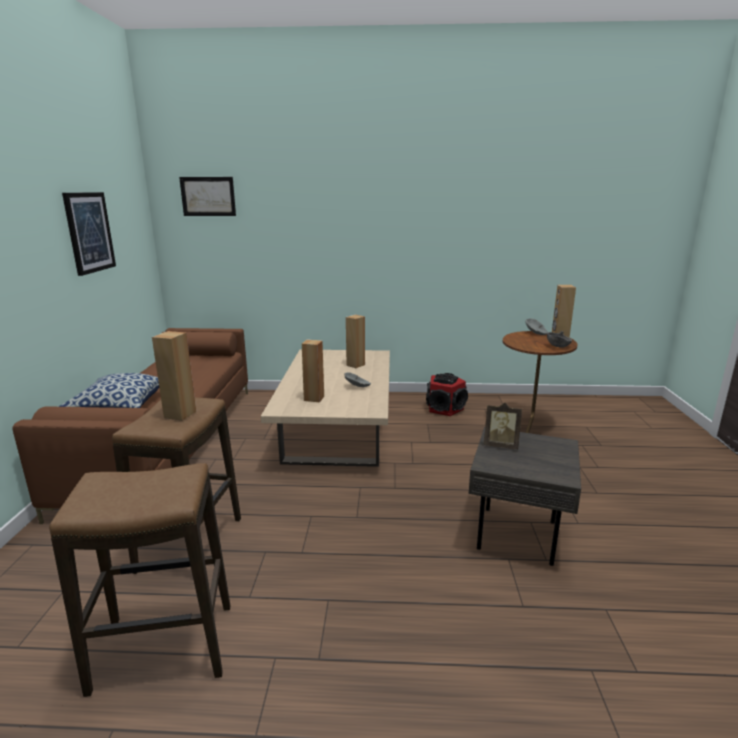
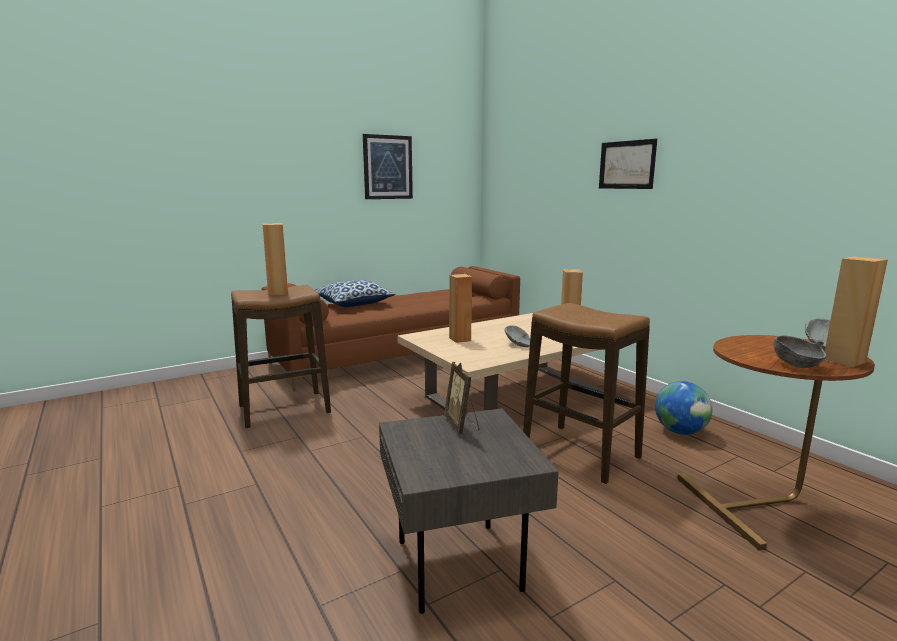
camera: 55 degrees right, 5 degrees down
(164, 647) = (174, 444): stool -> stool (581, 453)
(208, 196) = (516, 141): picture -> picture (626, 165)
(445, 408) = (680, 431): speaker -> globe

